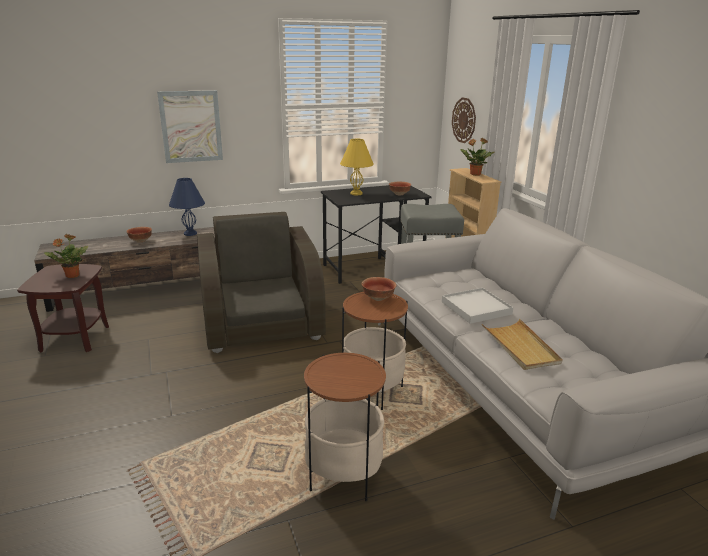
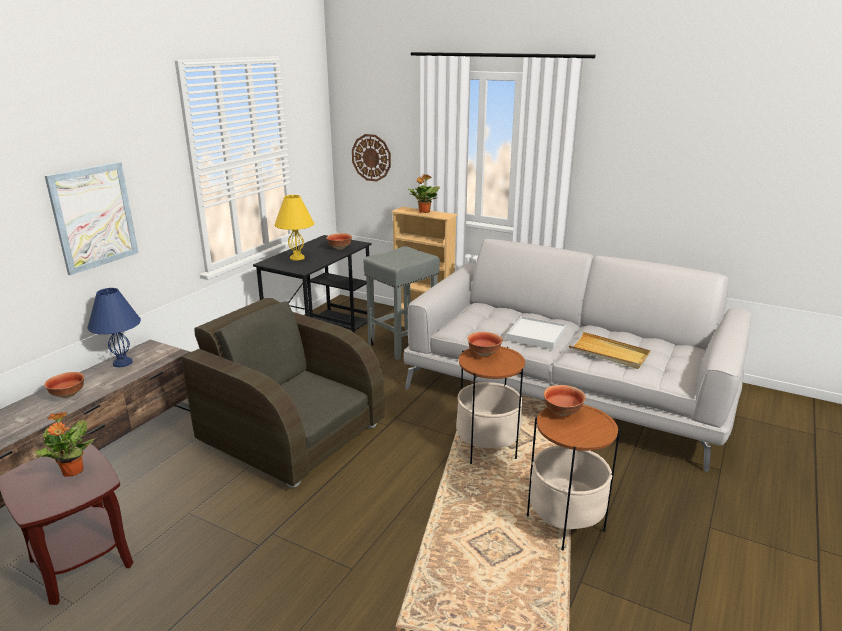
camera: 40 degrees left, 0 degrees up
(351, 361) = (563, 412): none -> bowl

